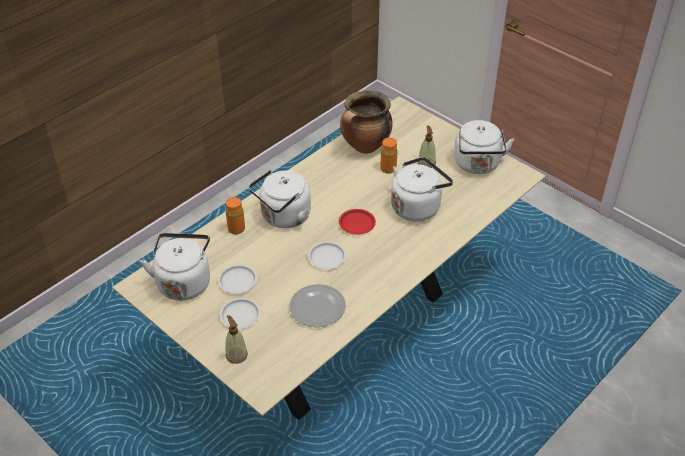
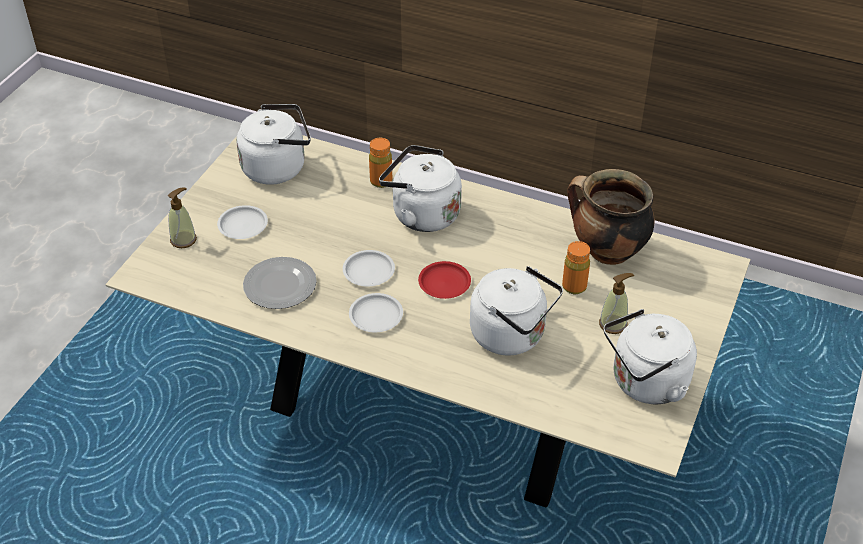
camera: 70 degrees right, 0 degrees up
(237, 281) = (296, 207): white plate -> white plate (376, 315)

